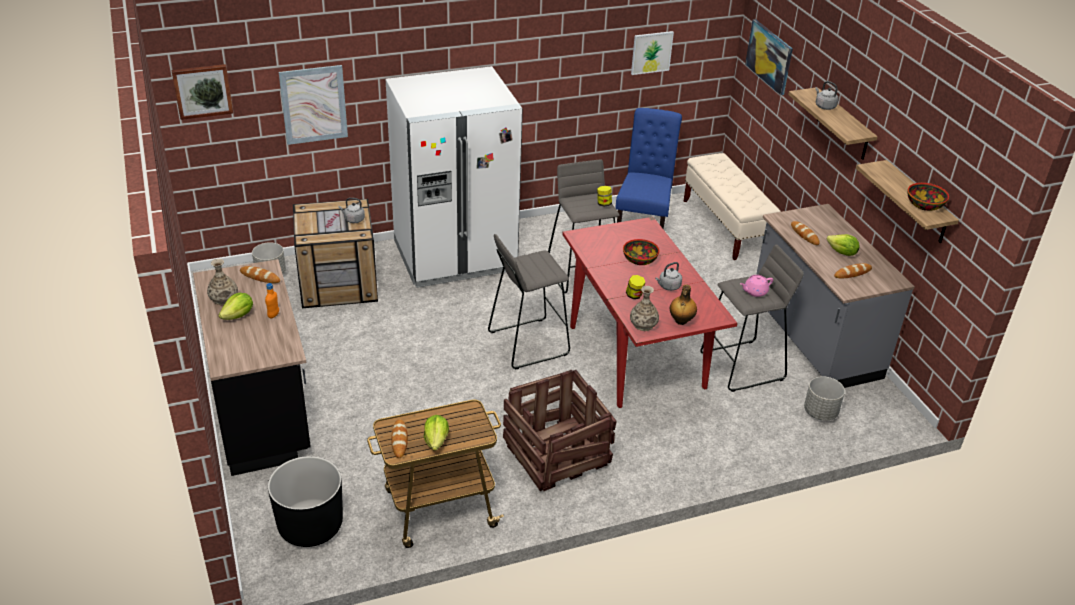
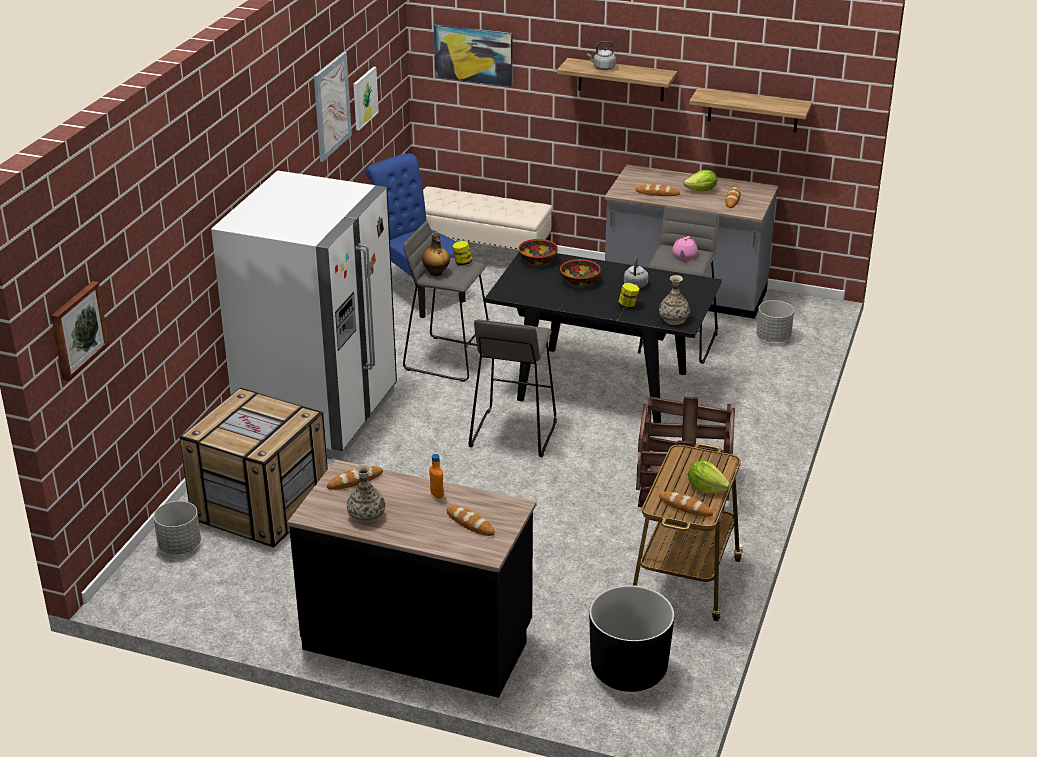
camera: 50 degrees left, 5 degrees down
(238, 316) = (411, 516): lettuce -> none
(252, 343) = (470, 523): none -> bread
(314, 104) = (161, 295): picture -> picture (332, 106)
(353, 219) = (268, 410): grey kettle -> none
(635, 355) = (600, 386): red dining table -> black dining table
(681, 321) = (690, 301): bottle -> bottle (436, 273)
(924, 205) = (779, 104): bowl -> bowl (538, 261)

